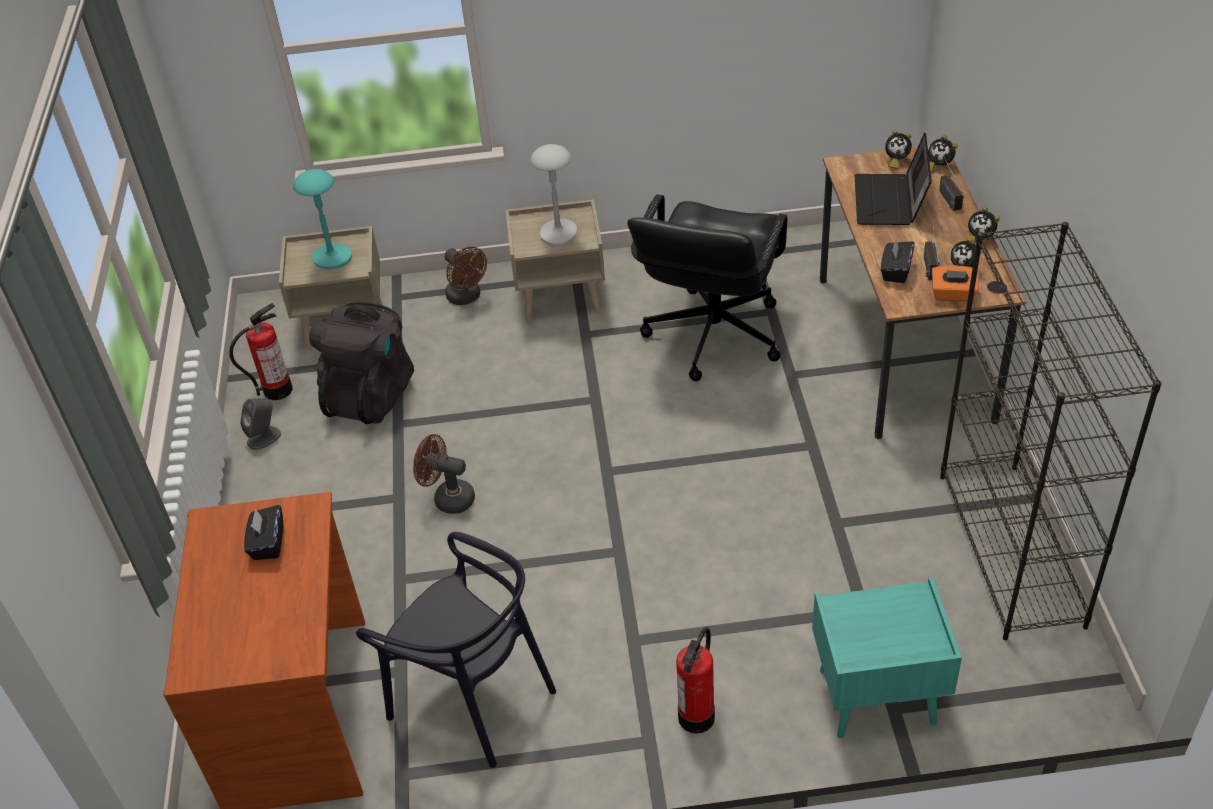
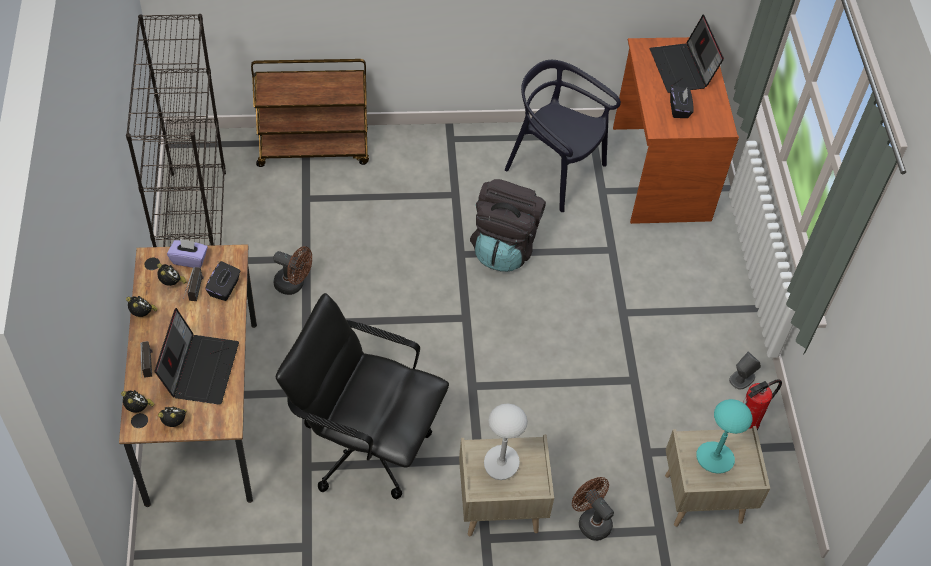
camera: 175 degrees right, 10 degrees up
(240, 618) = (683, 69): none -> laptop
(371, 394) = (662, 413): black backpack -> black backpack (504, 246)
(448, 498) = (585, 308): brown fan -> brown fan (294, 284)
(697, 717) = (421, 148): fire extinguisher -> none
(712, 335) = (364, 444): black office chair -> black office chair turned 90 degrees counterclockwise
(876, 698) = (314, 148): turquoise nightstand -> brown cart
(952, 295) = (189, 259): orange tissue box -> purple tissue box

